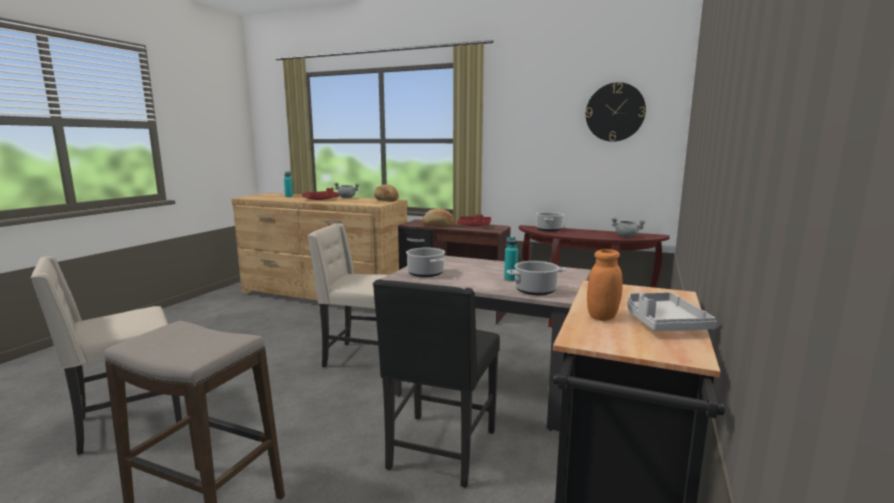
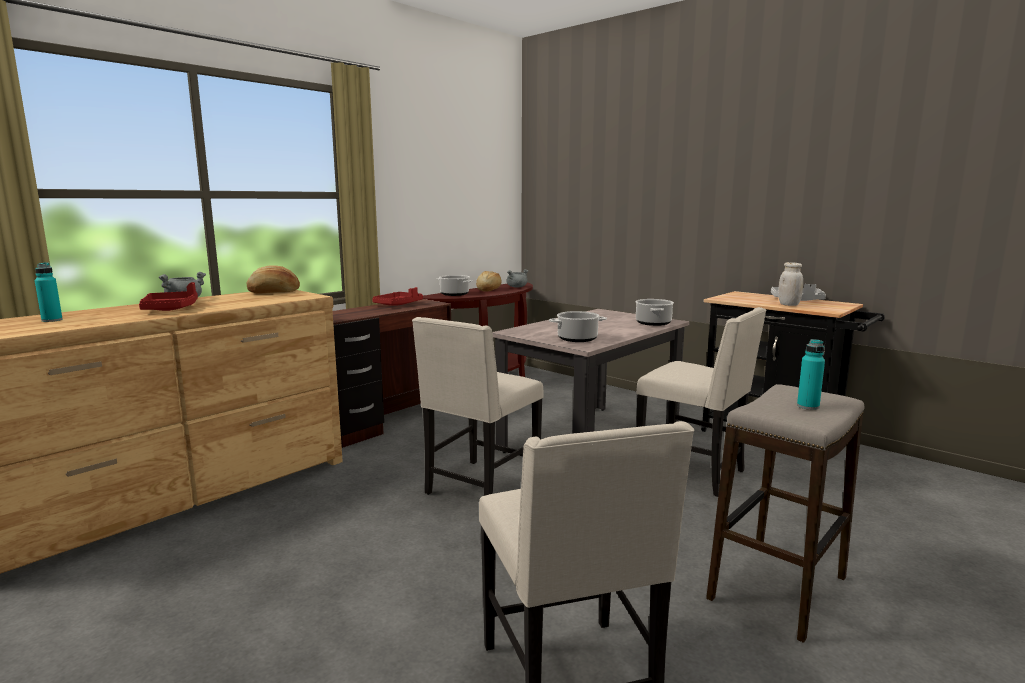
camera: 70 degrees left, 0 degrees up
(438, 226) = (372, 312): bread -> bread (488, 289)
(440, 451) = (693, 473): black chair -> beige chair
(510, 279) = (616, 324): turquoise bottle -> turquoise bottle (808, 406)
(602, 317) = (789, 304): orange jar -> white jar
(615, 112) = (478, 167): wall clock -> none

